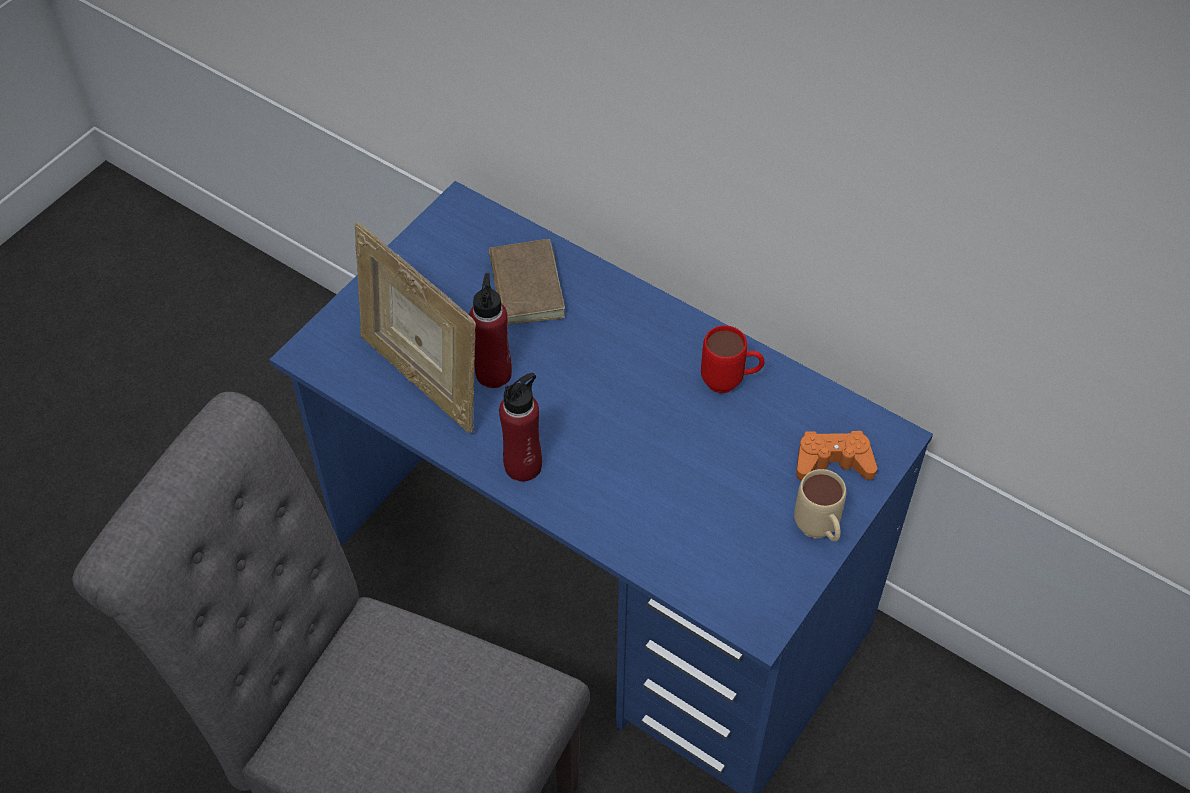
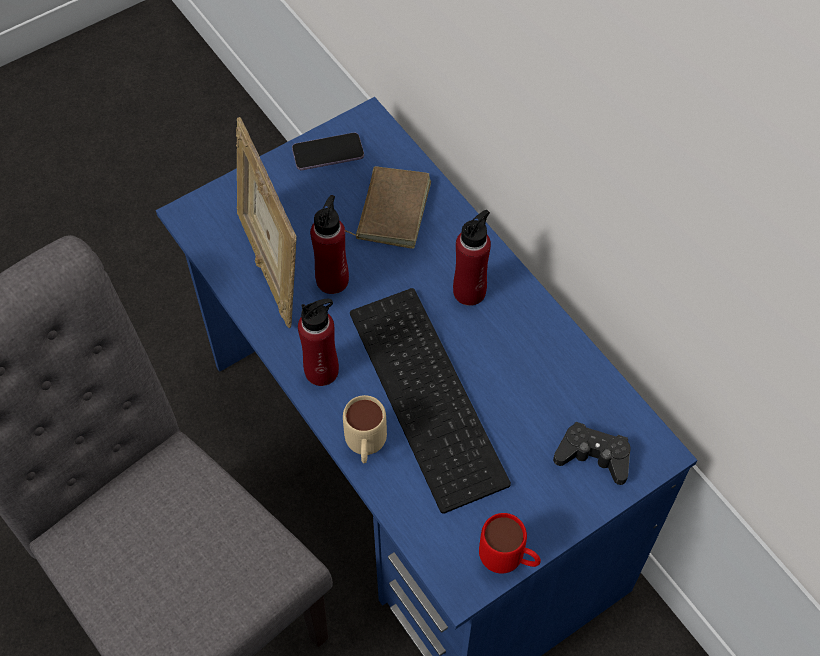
camera: 20 degrees right, 5 degrees up
(431, 250) = (328, 153): none -> phone
(640, 343) = (469, 291): none -> red bottle
(648, 455) = (432, 397): none -> keyboard
(730, 382) = (533, 353): red mug -> red mug (508, 562)
(819, 533) = (551, 518): beige mug -> beige mug (365, 450)
(833, 462) = (593, 456): orange game controller -> black game controller

